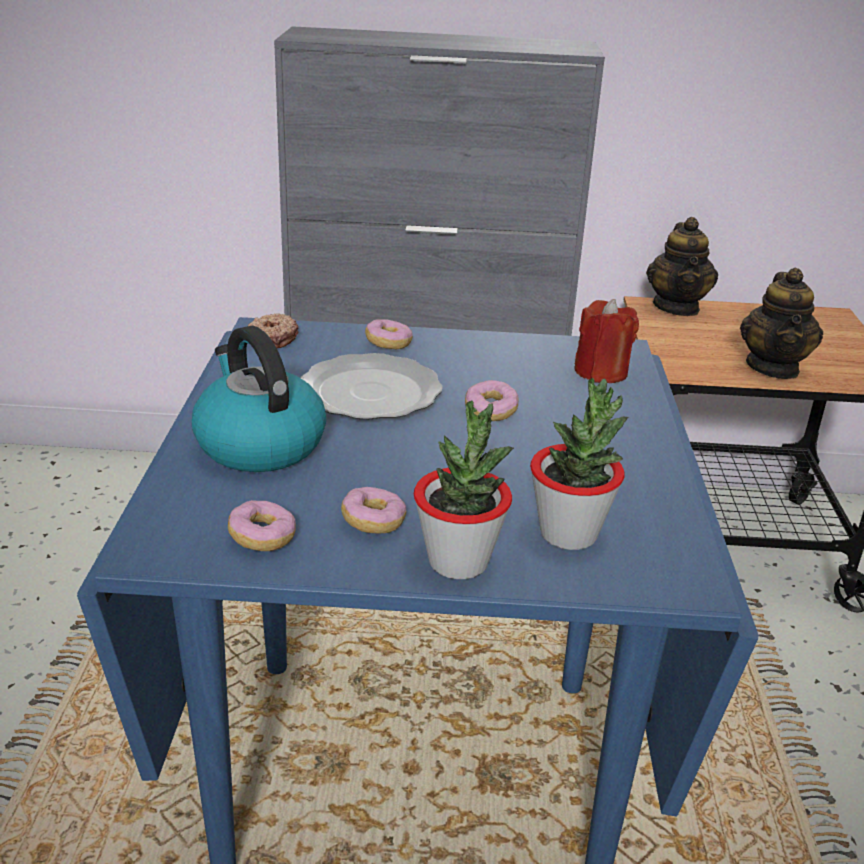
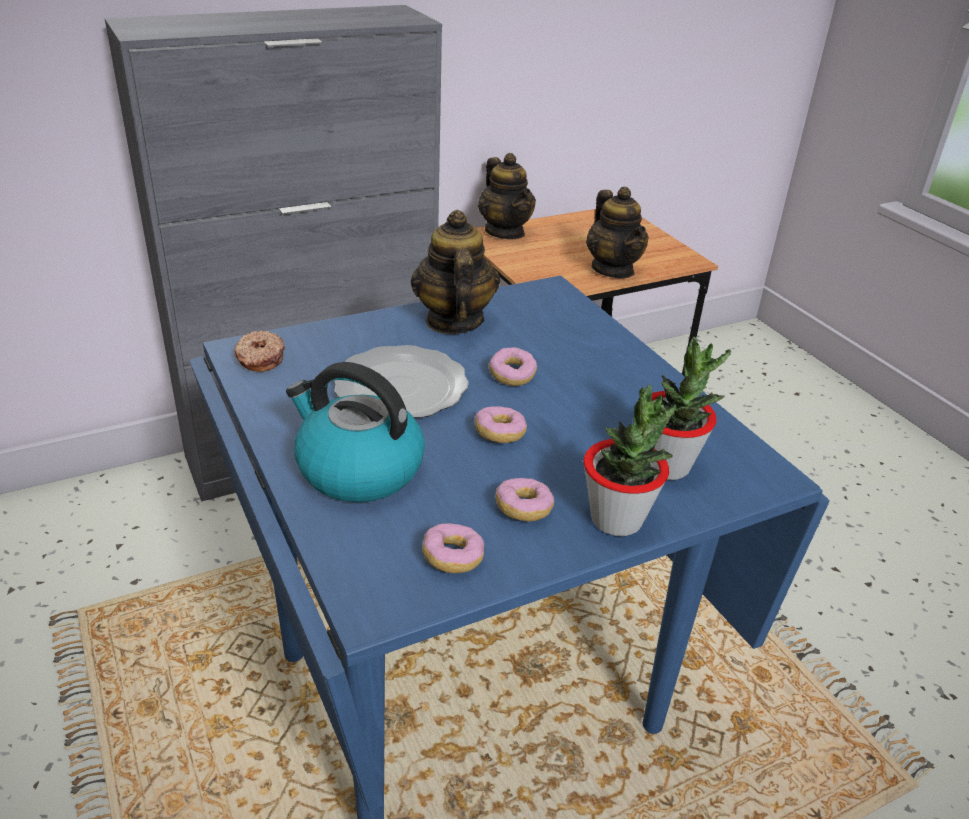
camera: 30 degrees left, 5 degrees up
(388, 344) = (369, 334): donut -> donut (500, 434)
(483, 352) = (453, 321): none -> teapot
(601, 372) = (557, 314): red candle -> none

